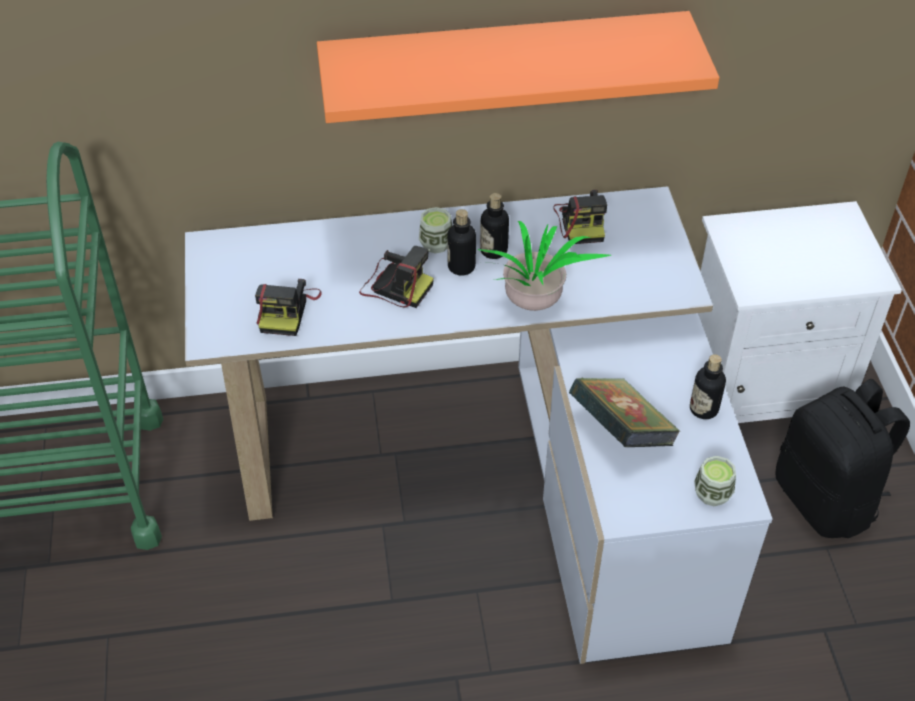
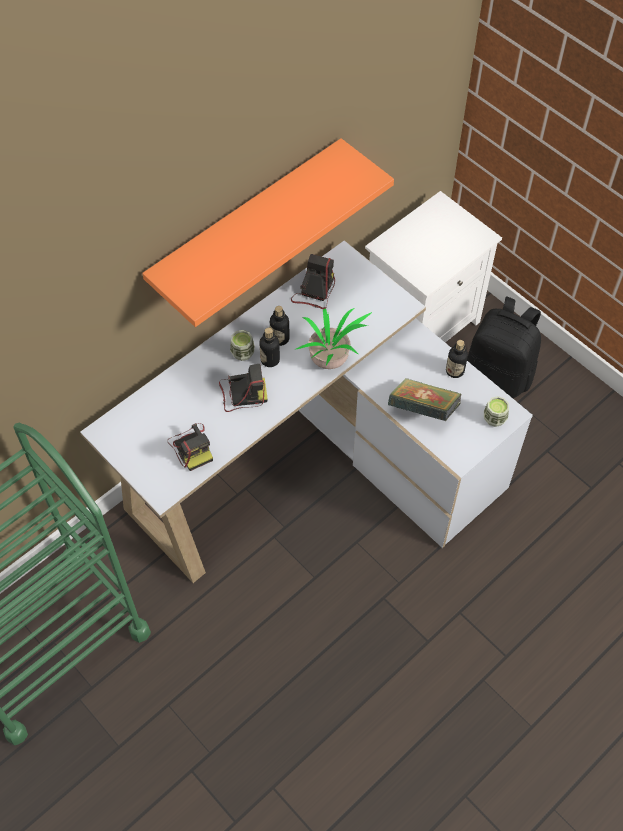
camera: 35 degrees left, 10 degrees up
(582, 221) = (314, 291): camera -> camera turned 120 degrees counterclockwise

